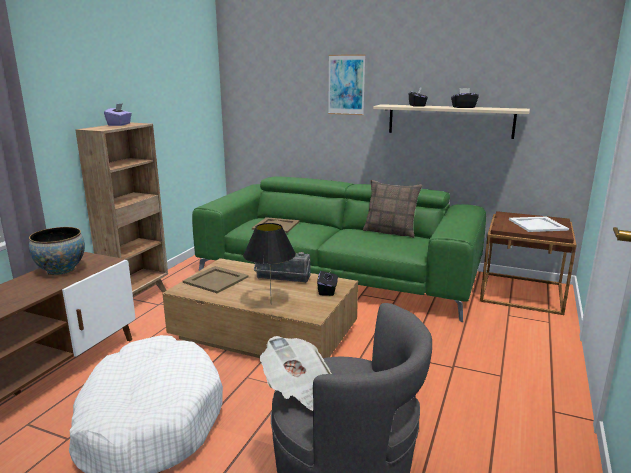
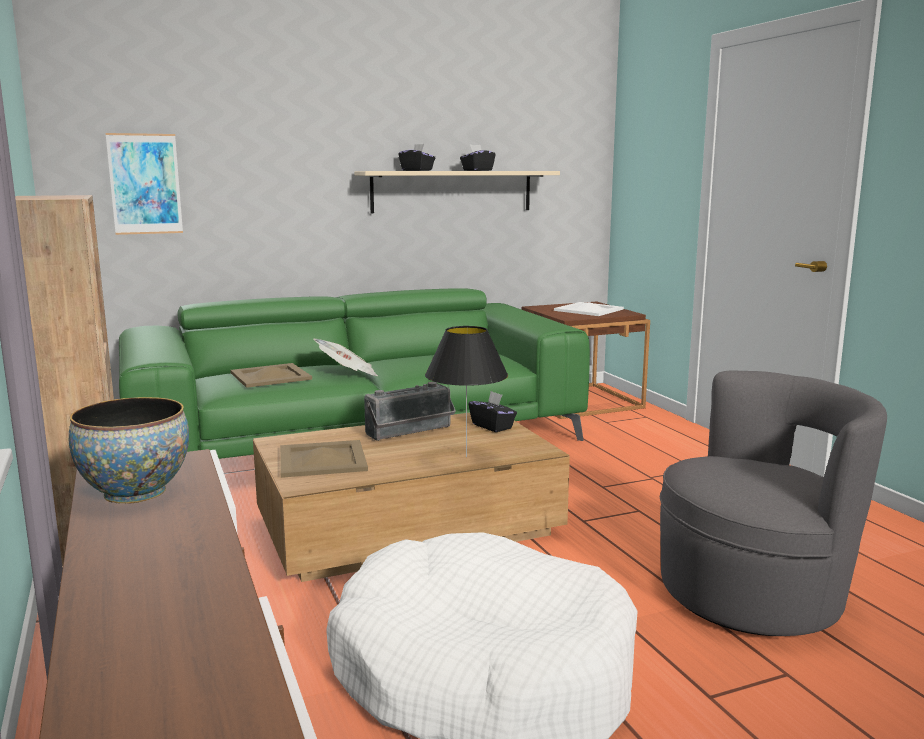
camera: 45 degrees left, 5 degrees down
(119, 124) = (41, 196): purple tissue box -> none
(298, 389) = (740, 488): newspaper -> newspaper (347, 374)
(346, 85) = (297, 141): picture -> picture (145, 184)
(390, 232) = (434, 352): pillow -> none

